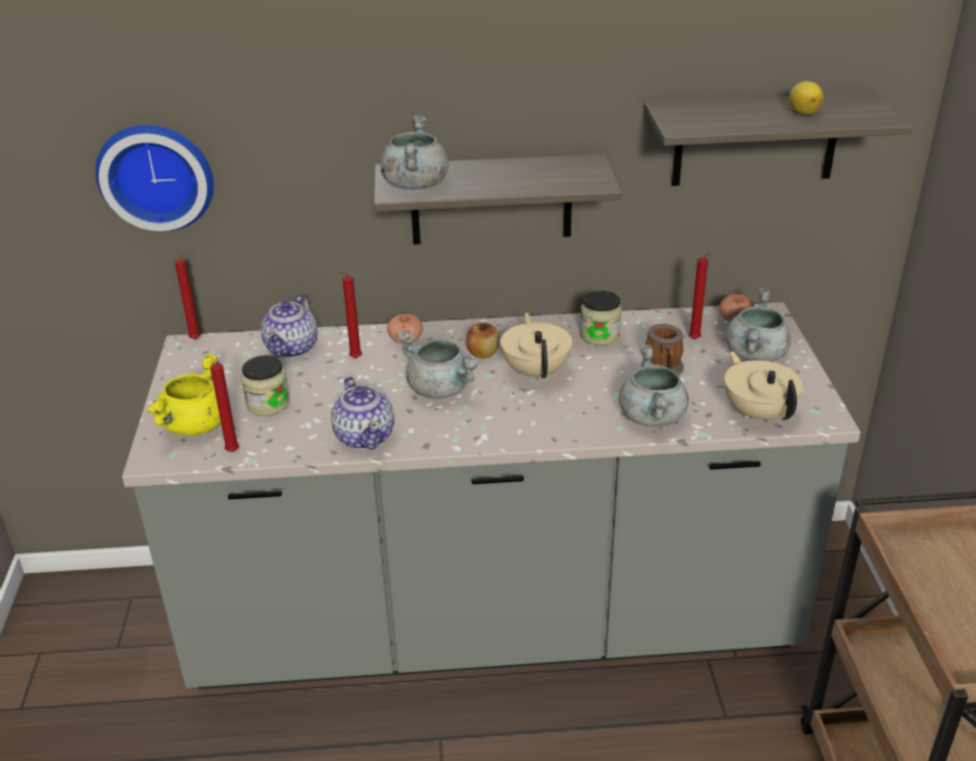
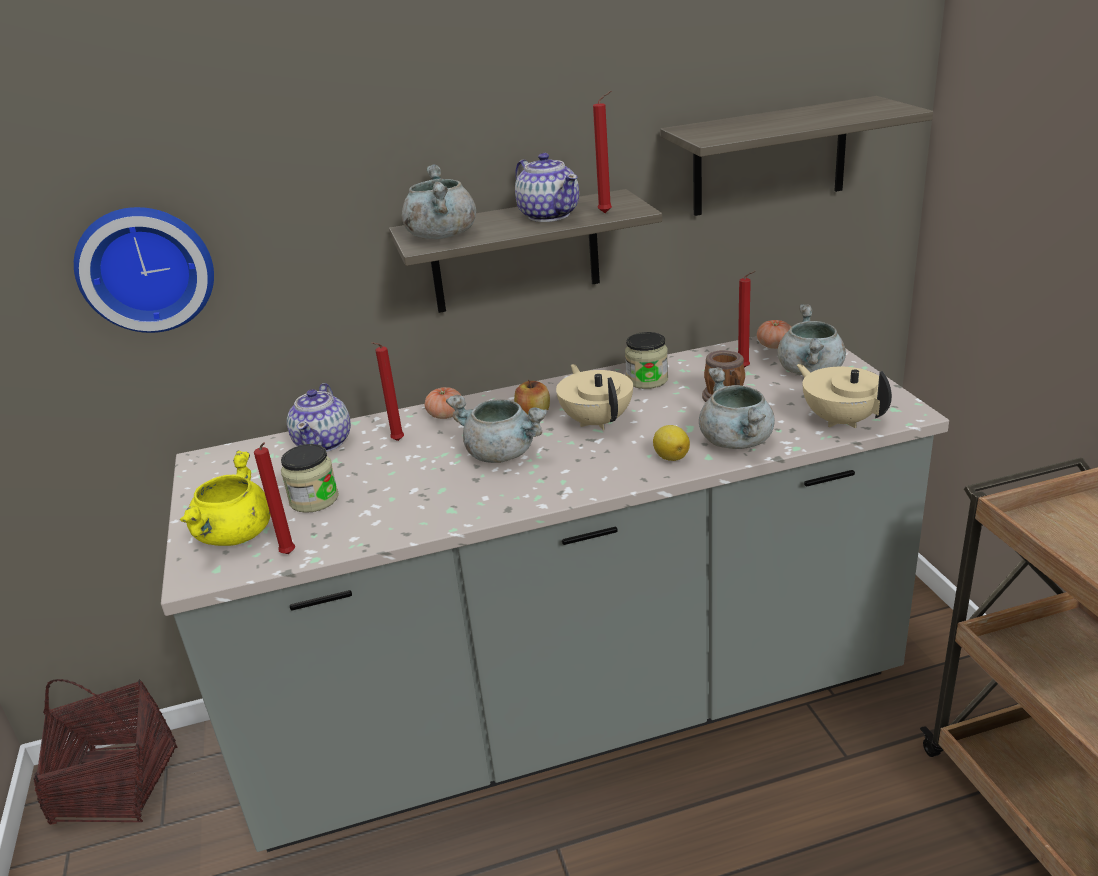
camera: 10 degrees left, 5 degrees down
(87, 605) = (116, 785): none -> basket
(197, 340) = (213, 452): red candle -> red candle (607, 213)
(365, 436) = (436, 512): teapot -> teapot (549, 215)
(803, 112) = (822, 115): lemon -> lemon (671, 457)

